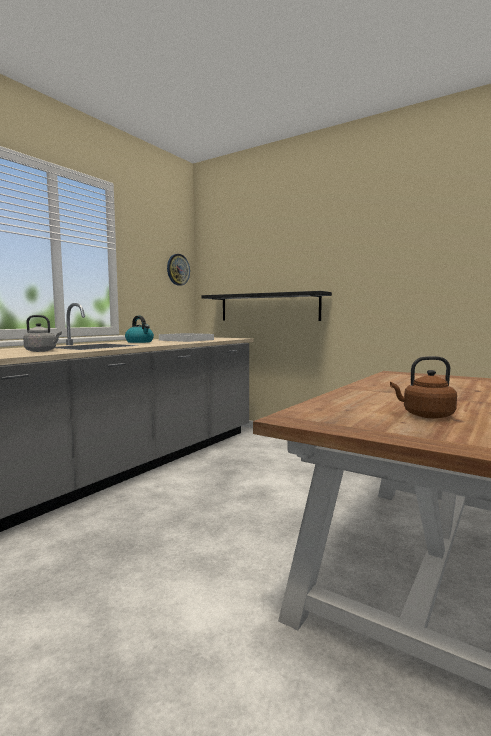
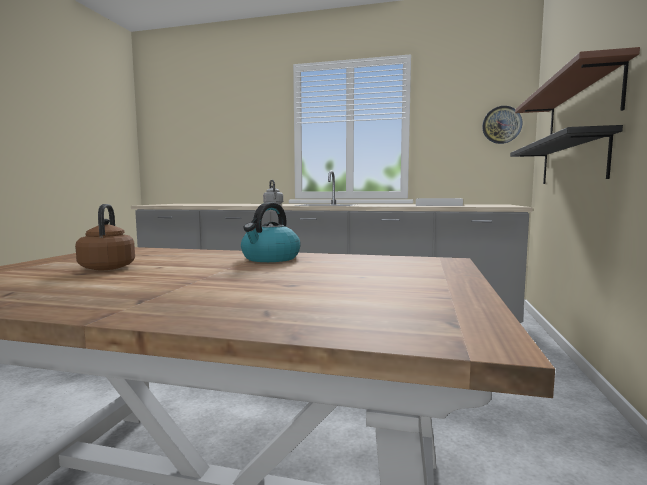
camera: 70 degrees right, 0 degrees up
(140, 342) = (386, 204): kettle -> kettle (270, 258)
(277, 273) = (581, 106): none -> brown shelf

